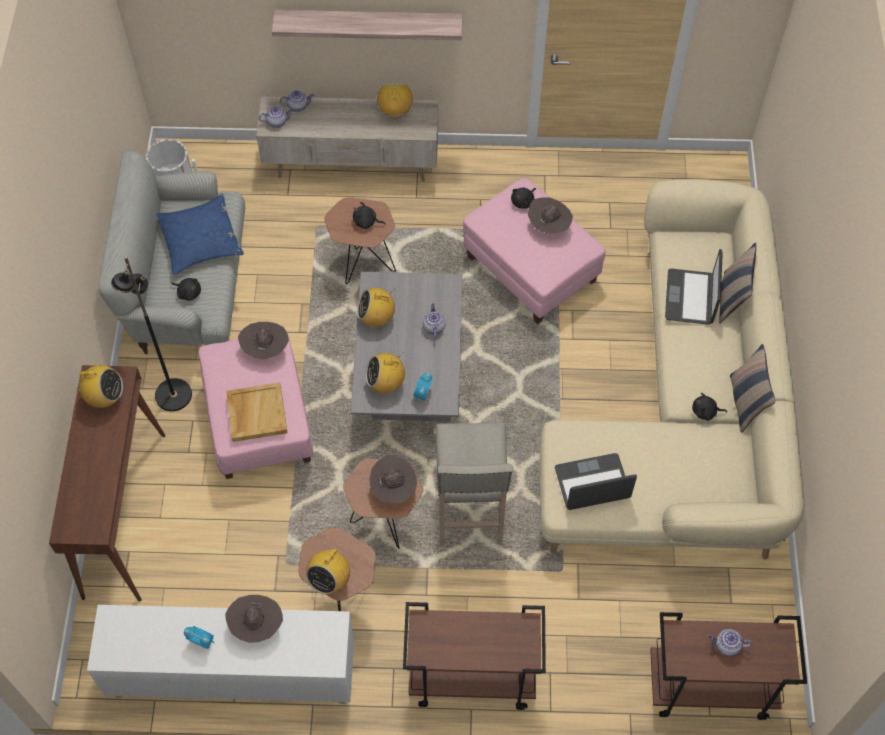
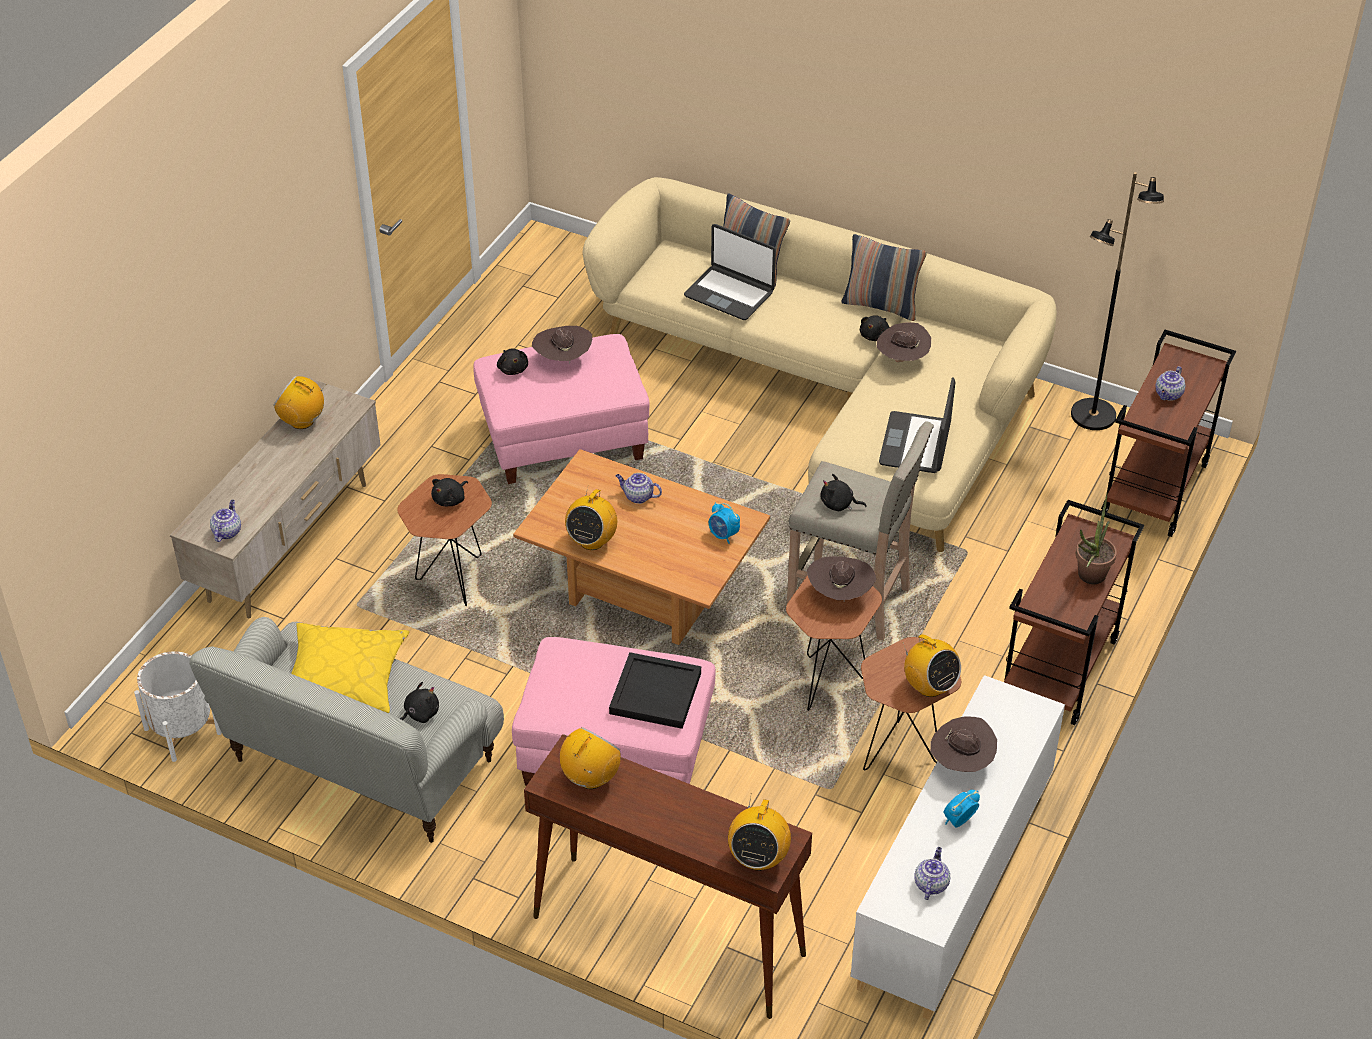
camera: 65 degrees left, 15 degrees down
(172, 395) = (517, 832): black floor lamp -> black floor lamp (1093, 416)
(200, 240) = (344, 678): blue pillow -> yellow pillow
(256, 413) = (654, 693): beige tray -> black tray
(265, 349) = (565, 657): brown hat -> brown hat (902, 360)
(298, 106) = (217, 504): teapot -> teapot (931, 884)
(369, 24) = (237, 325): shelf -> none
(386, 383) = (689, 562): radio -> radio (758, 858)
(409, 379) = (643, 593): grey coffee table -> brown coffee table
(460, 450) = (839, 504): none -> black plush toy
(474, 650) = (1088, 578): none -> potted plant

